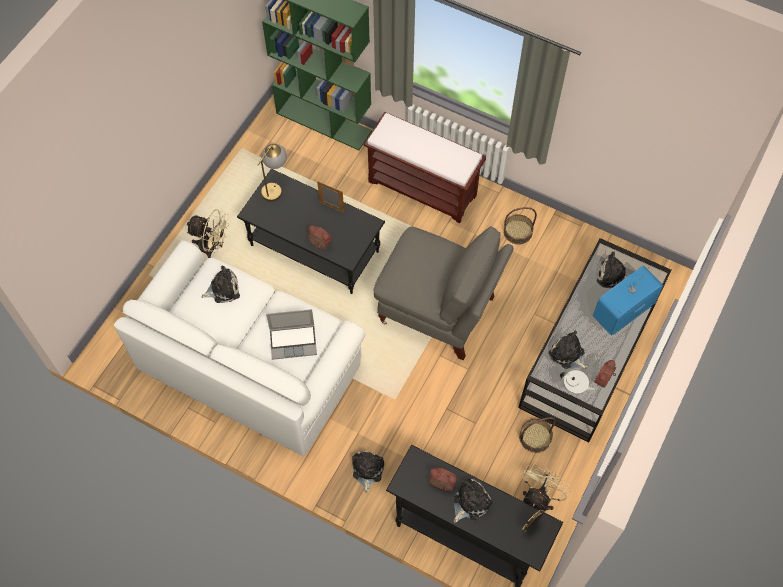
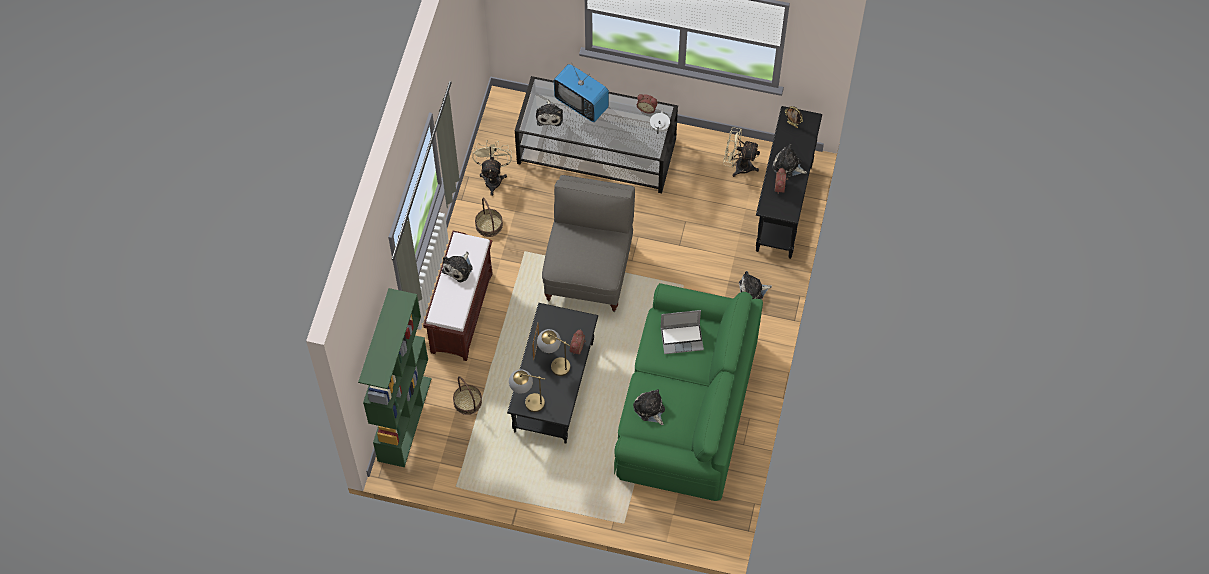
camera: 105 degrees left, 0 degrees up
(213, 247) = (577, 476): beige fan -> beige fan (493, 178)
(249, 363) = (686, 408): white sofa -> green sofa
(294, 341) = (682, 338): laptop -> laptop turned 105 degrees clockwise
(309, 219) = (554, 364): none -> table lamp
(535, 437) = (684, 176): basket -> basket (468, 401)
(567, 355) = (632, 136): plush toy -> plush toy (459, 268)

